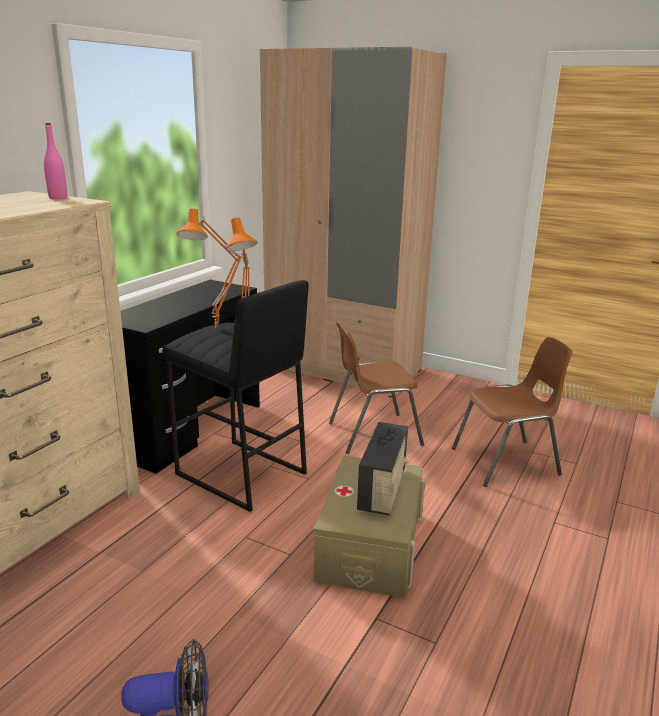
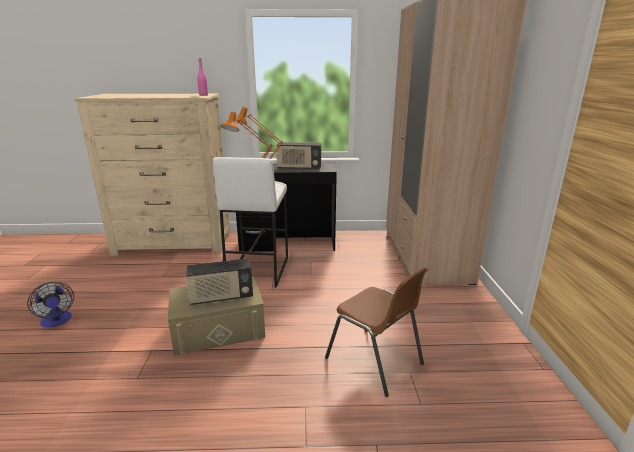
camera: 60 degrees right, 0 degrees up
(202, 297) = (299, 168): none -> radio
(240, 474) = (257, 270): black stool -> white stool
(372, 433) = (348, 293): brown chair -> none

